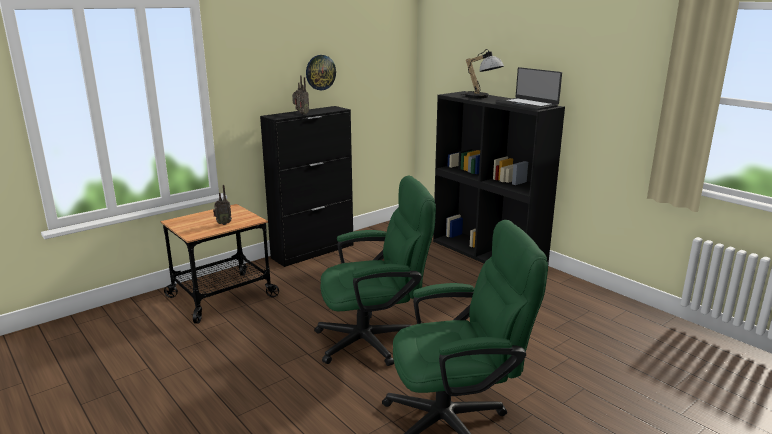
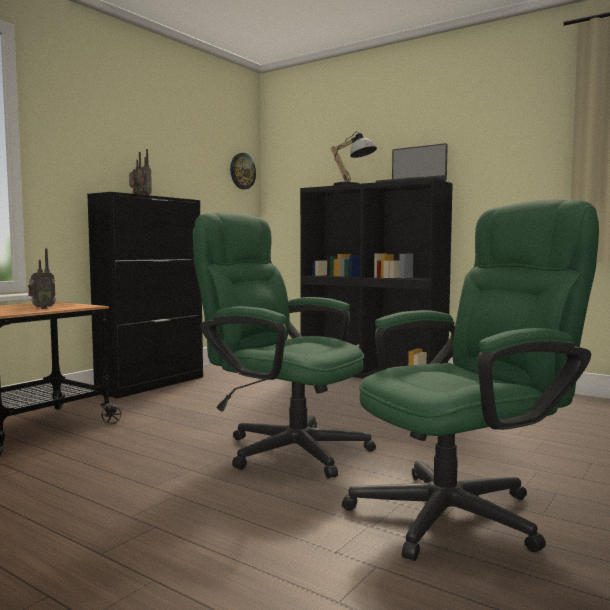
camera: 15 degrees left, 15 degrees down
(320, 72) = (160, 159): wall clock -> wall clock (242, 171)
(374, 340) = (284, 448): green office chair -> green office chair turned 120 degrees counterclockwise

